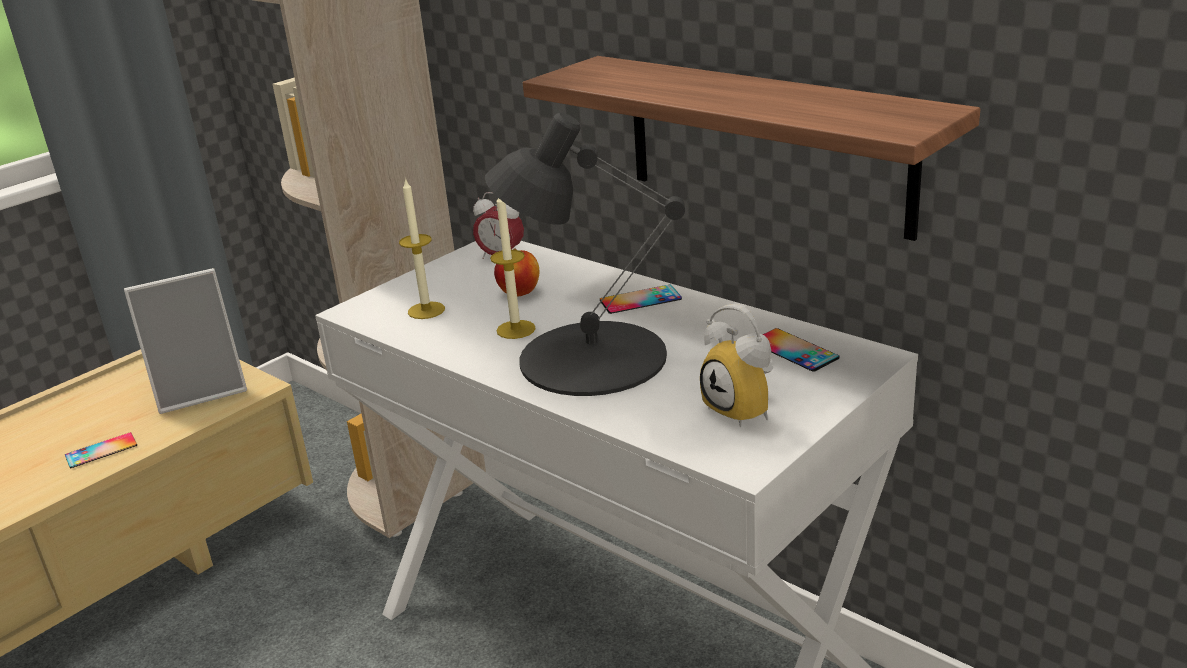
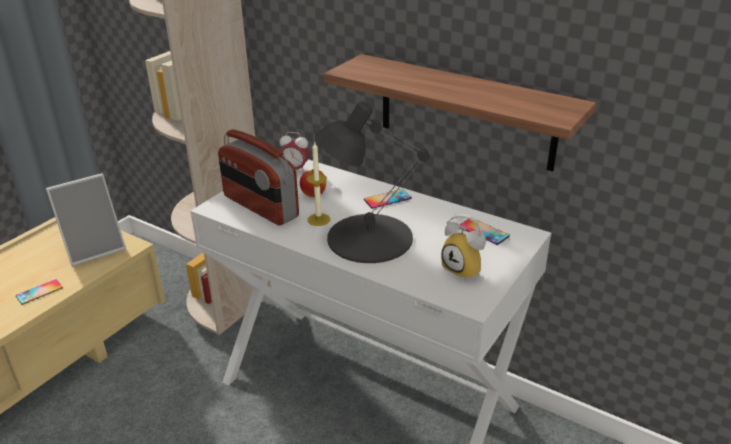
camera: 10 degrees left, 5 degrees up
(426, 310) = (260, 207): candle -> radio

